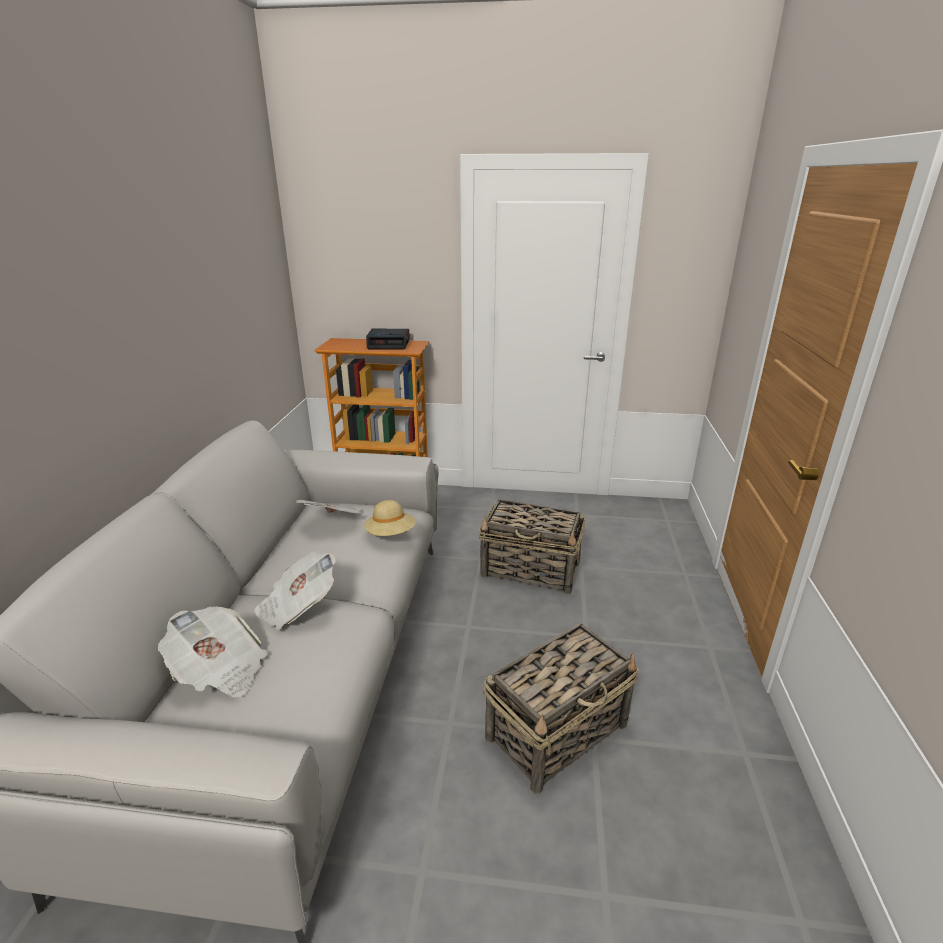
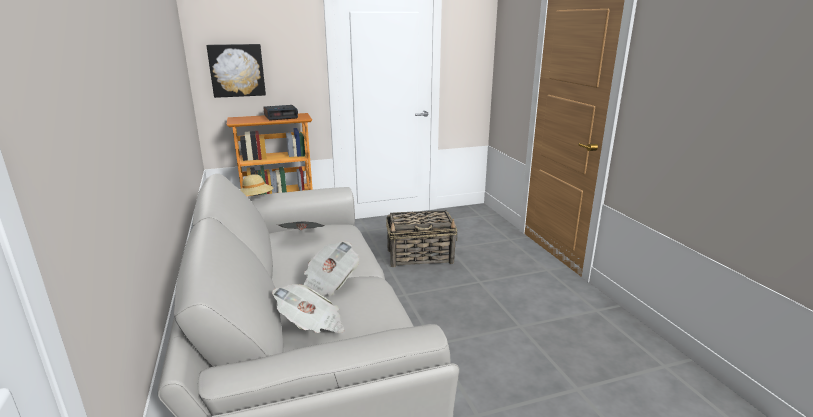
camera: 25 degrees left, 5 degrees down
(345, 279) = (237, 70): none -> picture
(391, 534) = (349, 236): beige hat -> beige hat (256, 198)
(558, 730) = (499, 328): basket -> none

